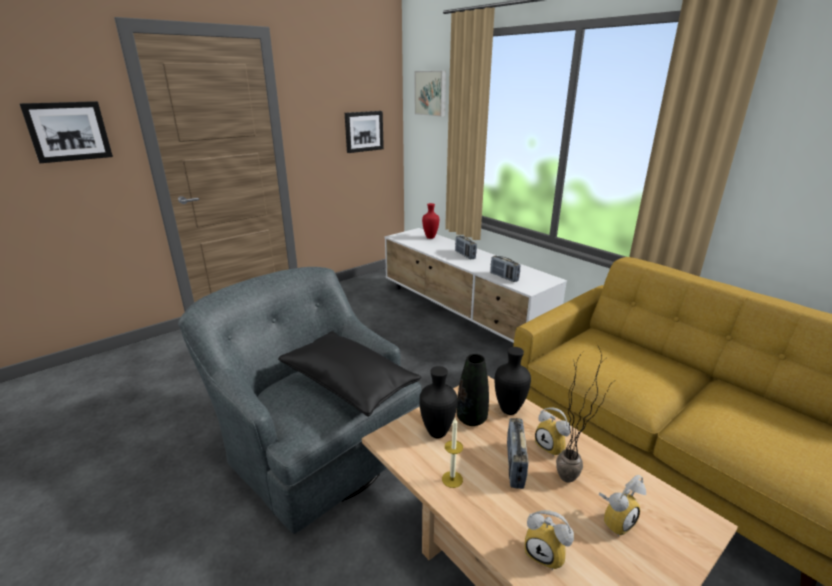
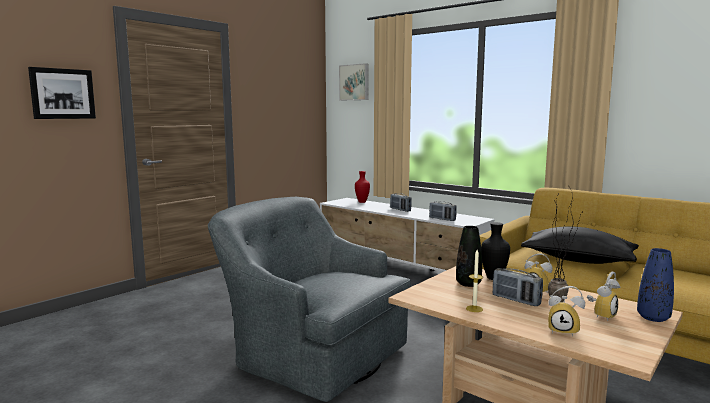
camera: 10 degrees left, 15 degrees down
(348, 384) = (352, 279): black pillow -> black pillow (578, 260)
(363, 131) = (295, 114): picture -> none
(438, 433) = (448, 291): black vase -> none
(514, 465) = (516, 300): radio -> radio turned 45 degrees counterclockwise
(688, 537) = (653, 318): none -> blue vase

